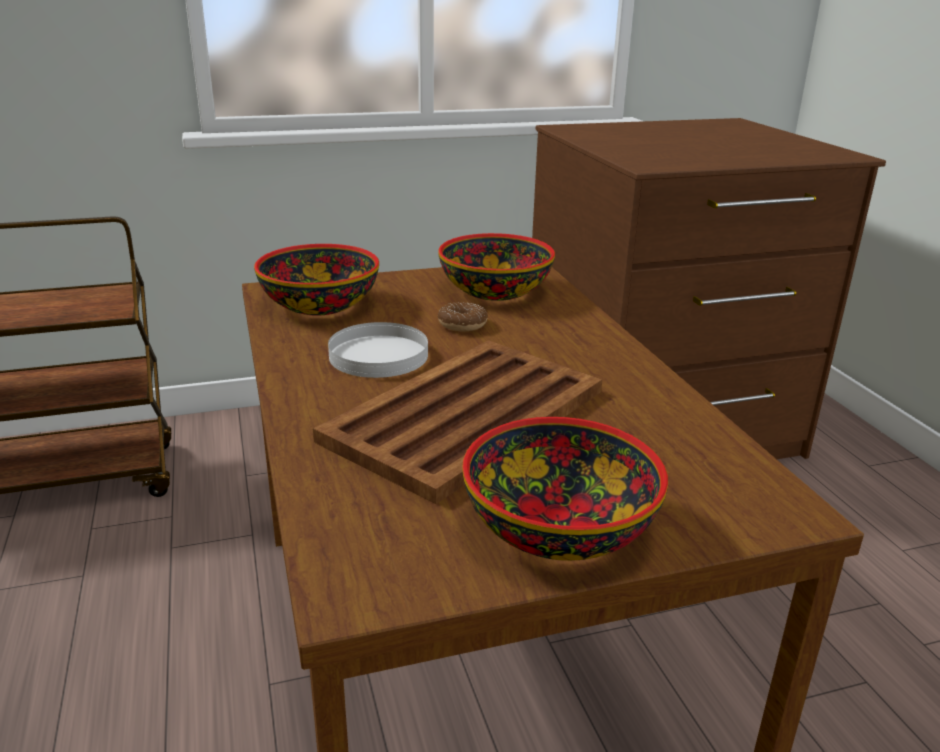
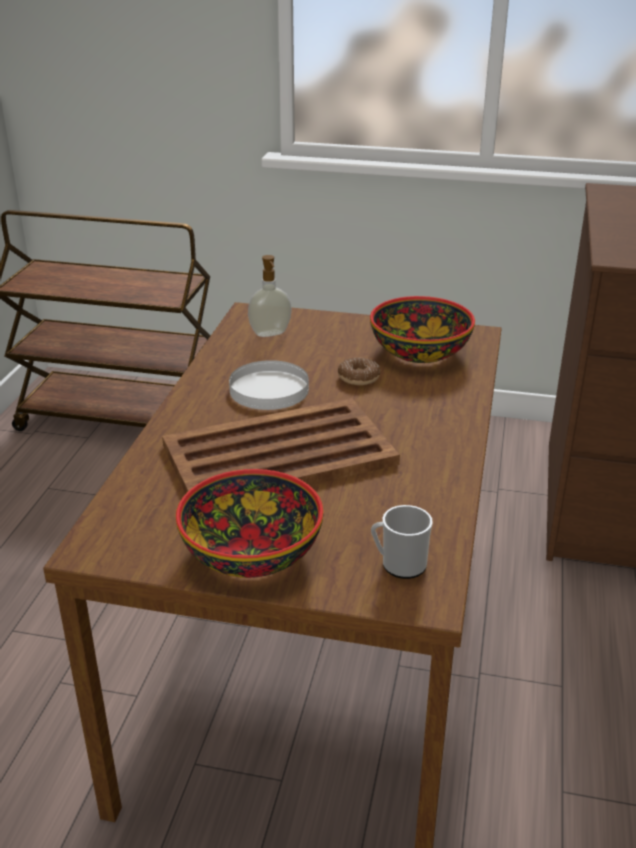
camera: 30 degrees right, 5 degrees up
(319, 304) = (270, 334): bowl -> soap dispenser
(724, 487) = (399, 565): none -> mug

